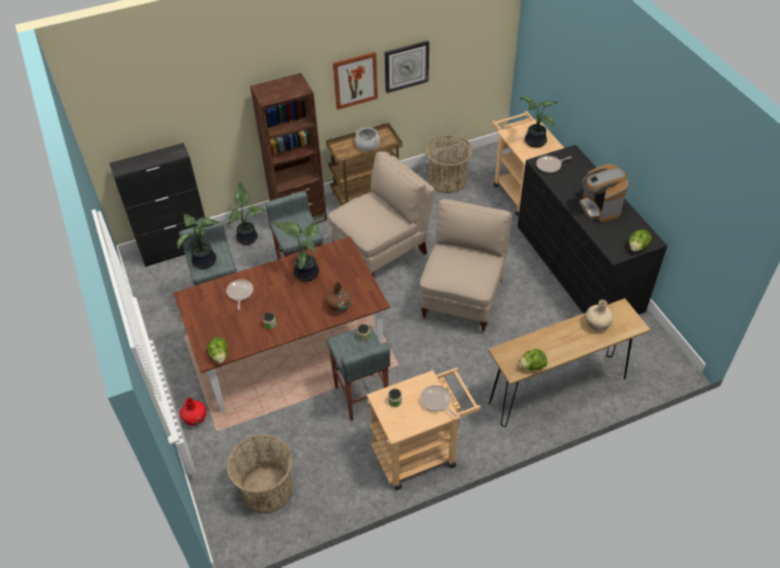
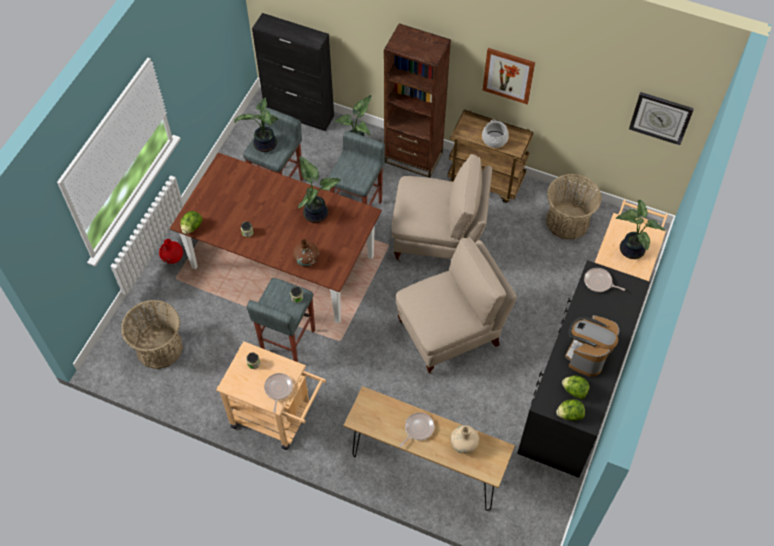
camera: 45 degrees right, 10 degrees up
(240, 293) = (256, 190): frying pan -> frying pan (418, 429)
(406, 66) = (567, 93): wall clock -> wall clock (660, 117)
(532, 366) = (374, 428): lettuce -> lettuce (574, 390)

